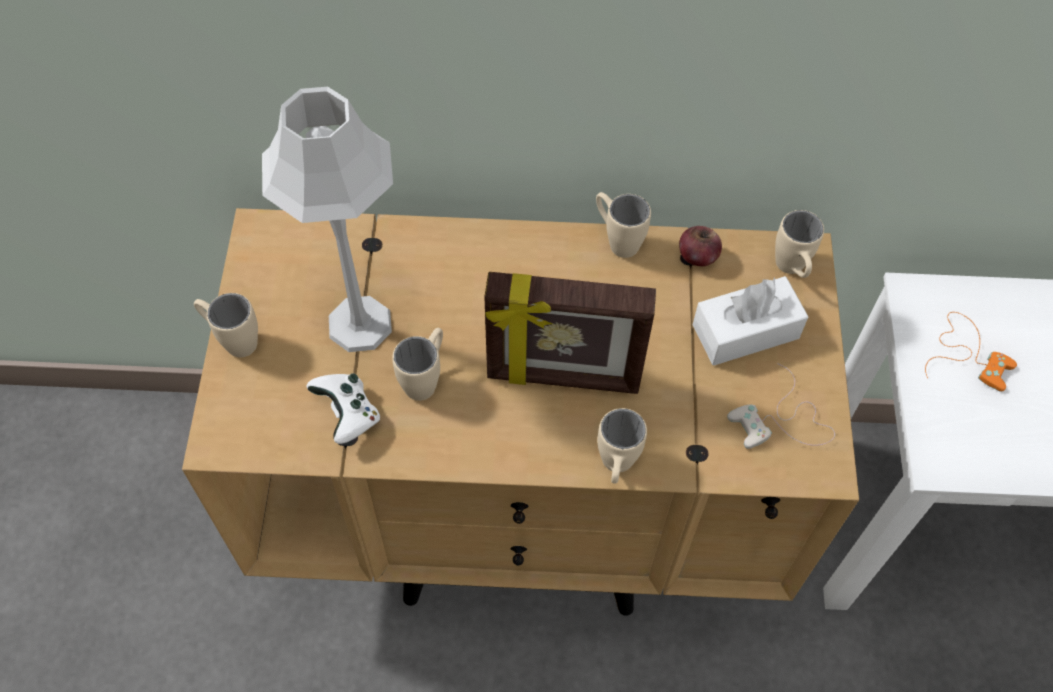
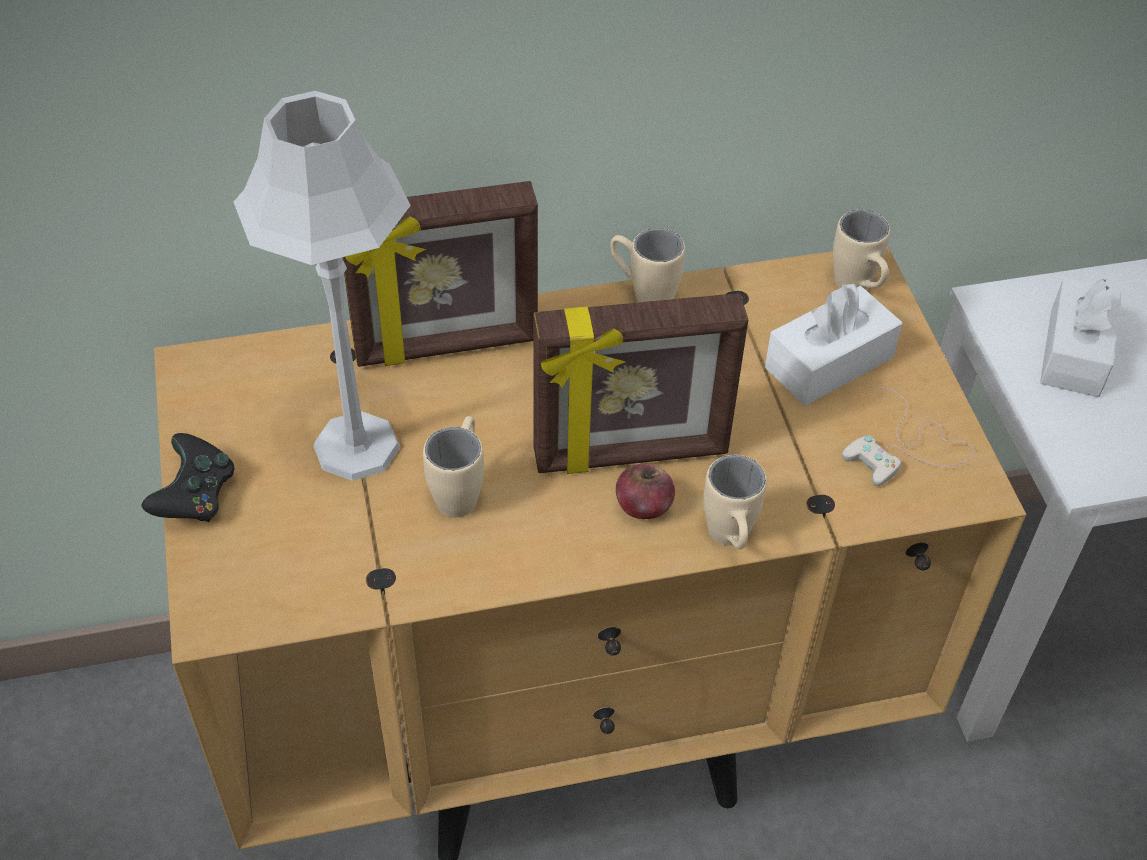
camera: 15 degrees left, 10 degrees down
(232, 340) = (195, 497): beige mug -> black game controller
(348, 415) = (375, 551): white game controller -> none
(451, 253) = (446, 346): none -> picture frame
(697, 256) = (744, 294): apple -> apple (643, 507)
(967, 353) = (1074, 353): orange game controller -> white tissue box

